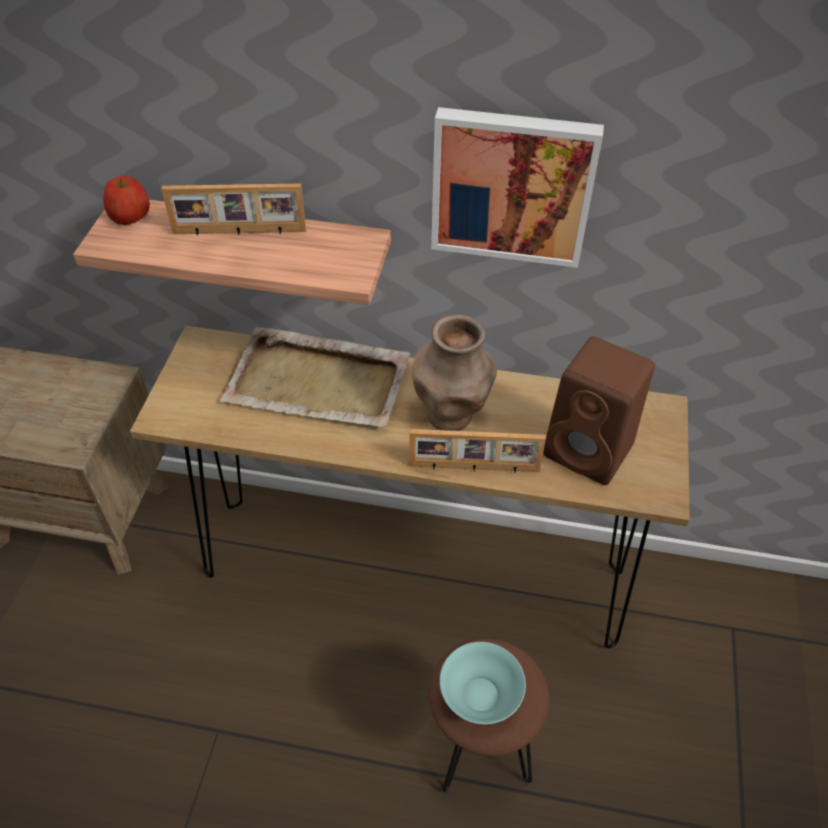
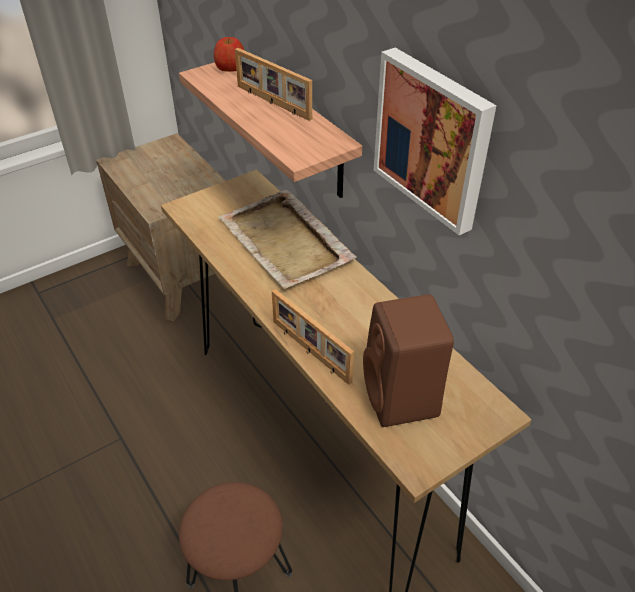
camera: 45 degrees right, 5 degrees down
(451, 415) = (338, 312): brown vase -> none
(479, 694) = (220, 520): turquoise bowl -> none

